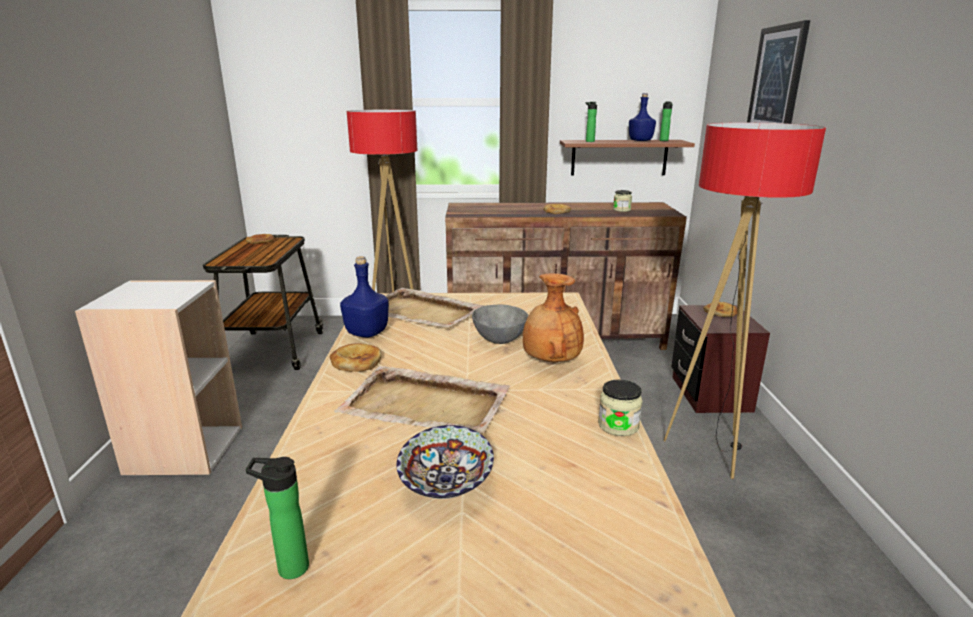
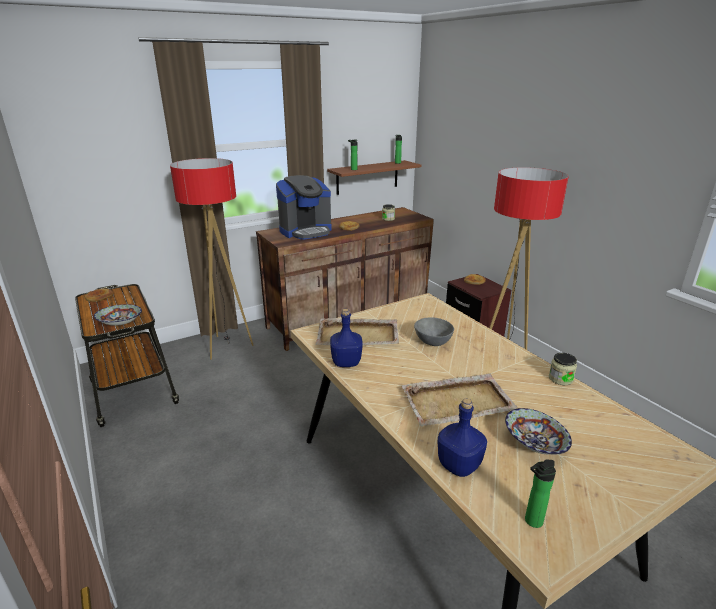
camera: 30 degrees left, 5 degrees up
(186, 449) = (154, 503): bookcase -> none
(243, 262) = (121, 323): none -> bowl
(356, 361) = (373, 386): bread -> none
(500, 209) = (306, 231): none -> coffee machine
(550, 361) = (479, 349): brown vase -> none
(640, 141) = (384, 164): blue bottle -> blue bottle (459, 466)
(777, 80) = (492, 128): picture -> none

